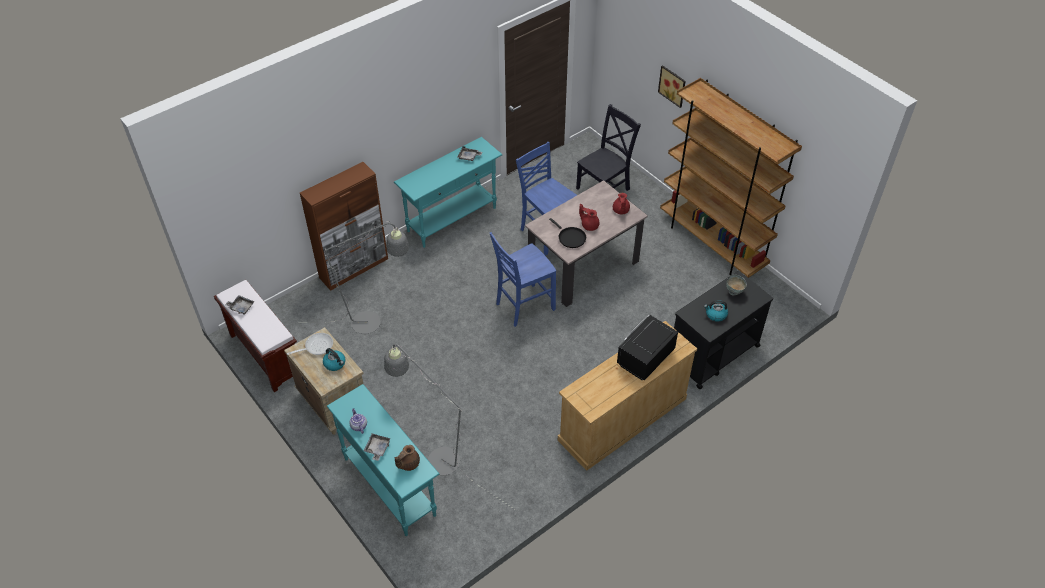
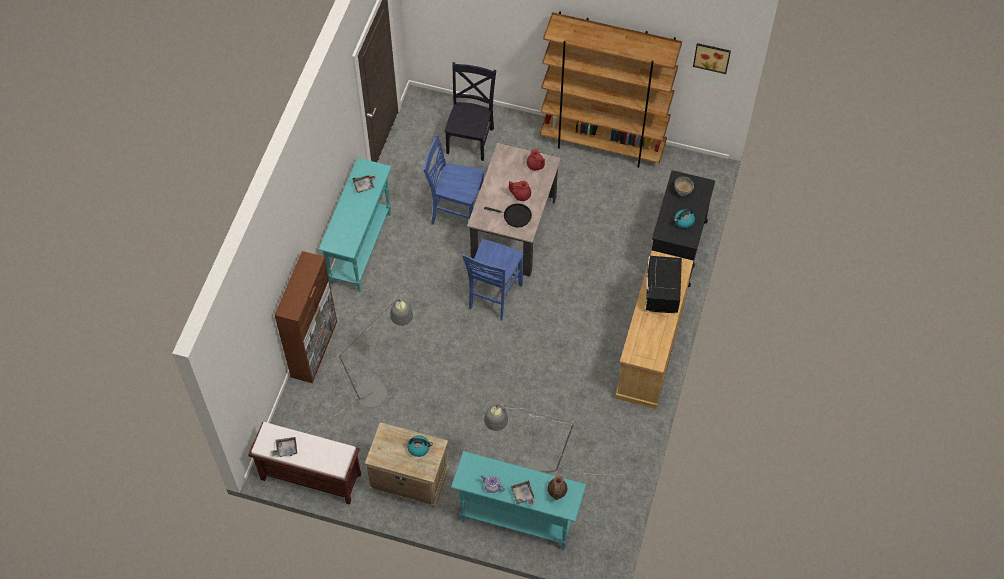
camera: 35 degrees left, 10 degrees up
(316, 346) = (389, 443): frying pan -> none
(673, 85) = (517, 24): picture -> picture (712, 56)

